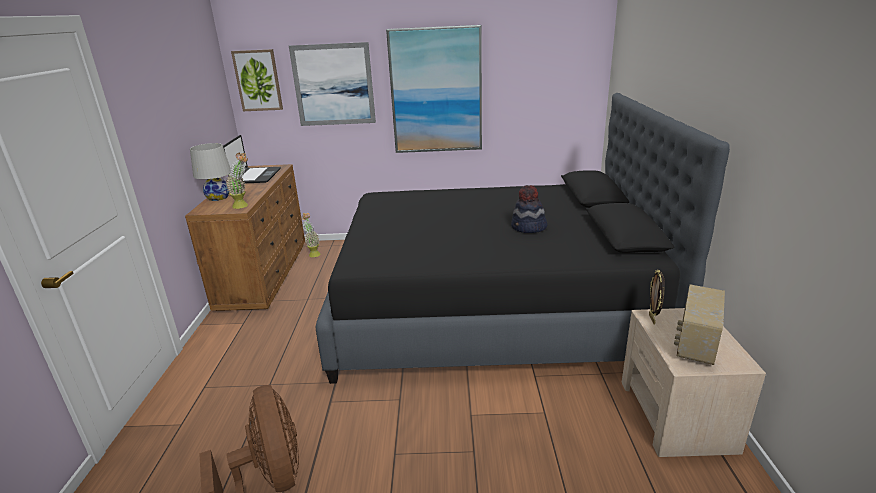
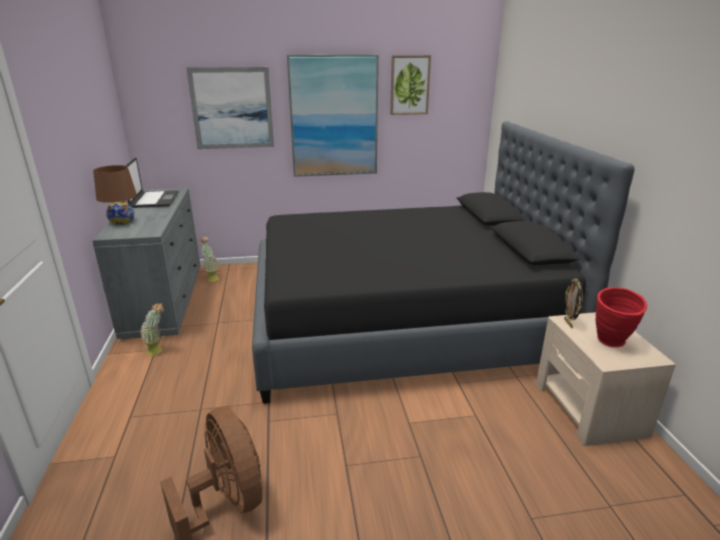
camera: 10 degrees left, 0 degrees up
(218, 197) = (122, 221): white table lamp -> brown table lamp
(244, 206) = (154, 229): potted plant -> potted plant (158, 351)
(258, 80) = (153, 102): picture -> picture (409, 85)
(265, 274) = (165, 300): brown dresser -> grey dresser
(528, 228) = (442, 245): hat -> none
(695, 345) = (611, 344): radio -> red vase

